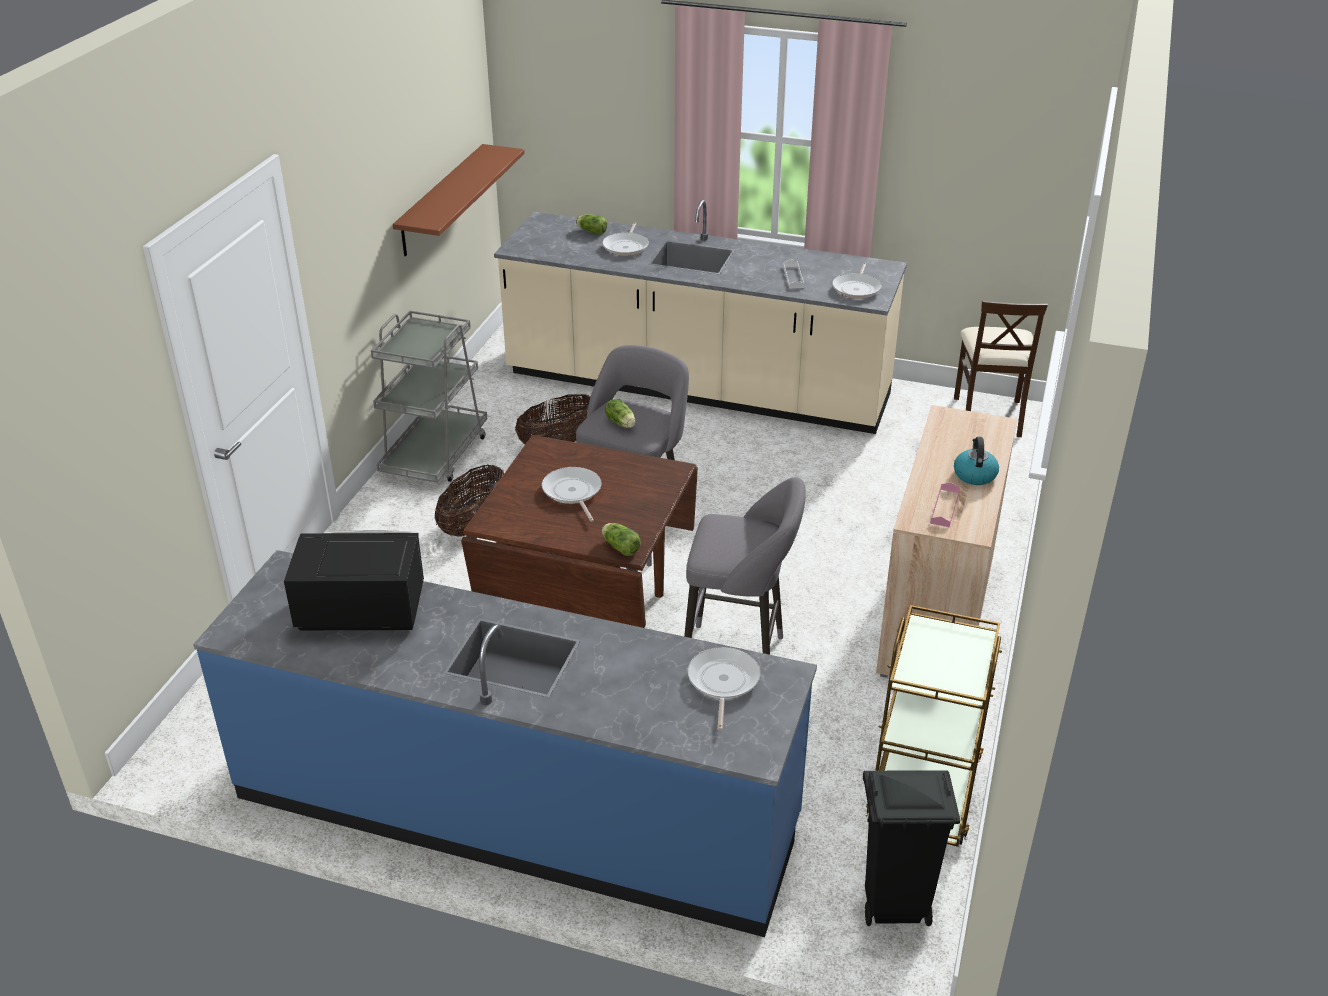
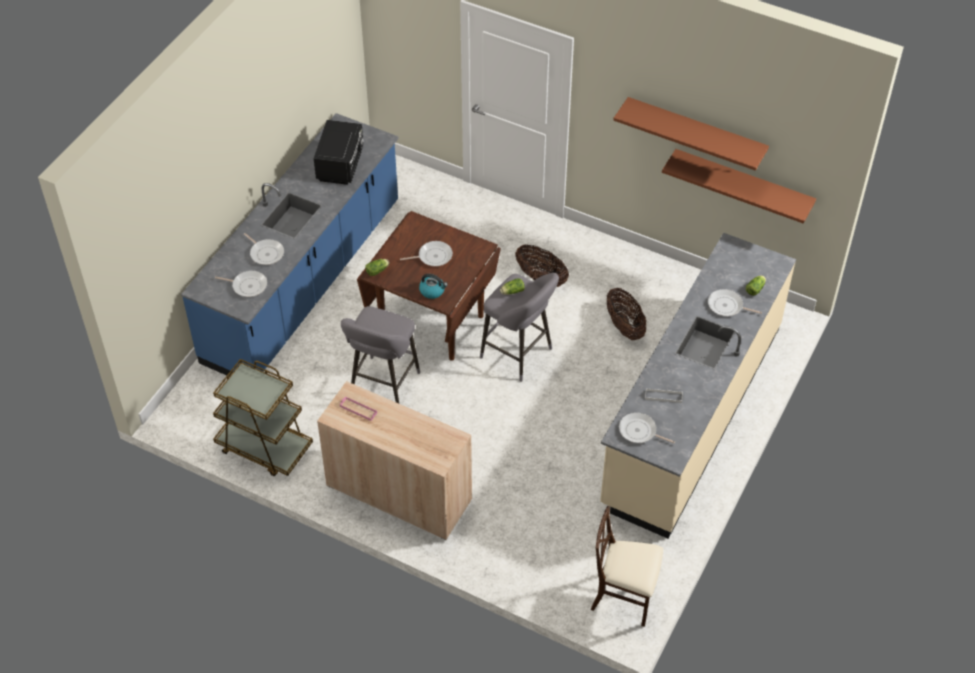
camera: 100 degrees right, 15 degrees up
(399, 169) = (696, 131): none -> brown shelf
(435, 455) = (621, 263): grey cart -> none
(627, 673) = (266, 253): none -> frying pan
(893, 907) = (197, 415): black trash can -> none
(974, 474) = (387, 434): kettle -> kettle (432, 291)

